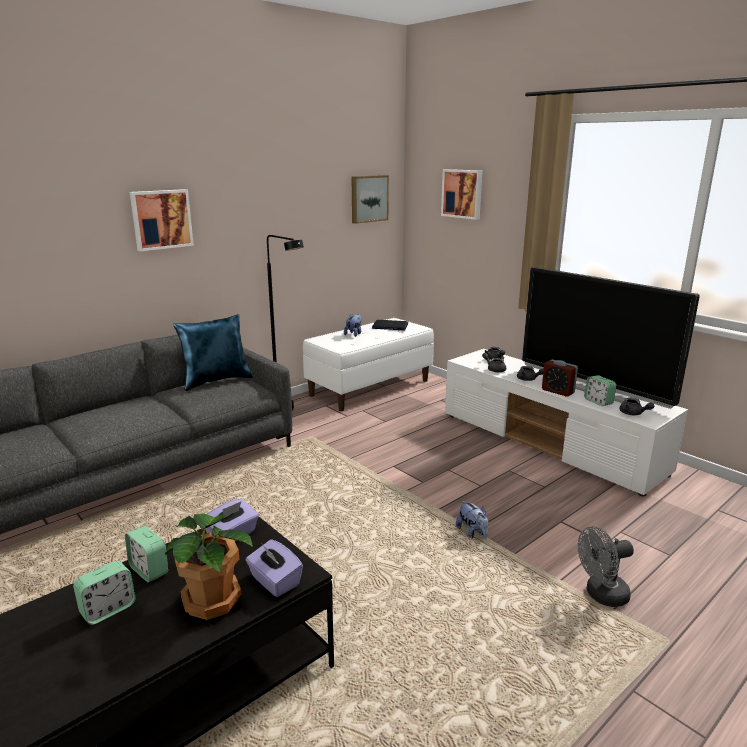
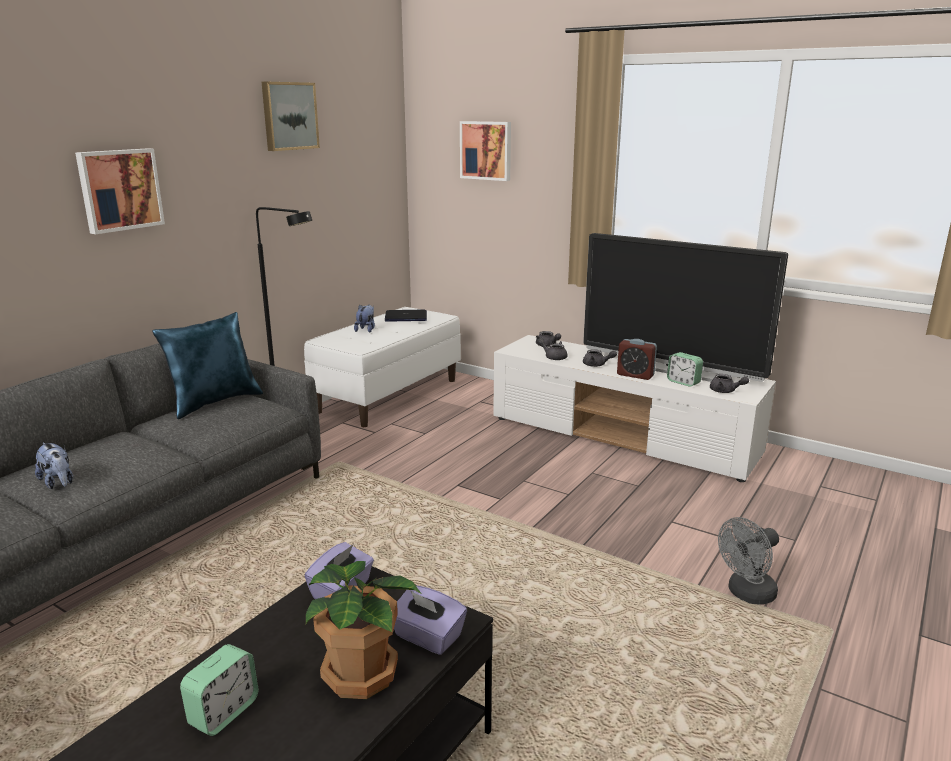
camera: 15 degrees left, 0 degrees up
(149, 570) = (253, 652): alarm clock -> none
(368, 198) = (368, 159): picture -> picture (289, 116)
(472, 533) = (582, 548): plush toy -> plush toy (58, 483)

